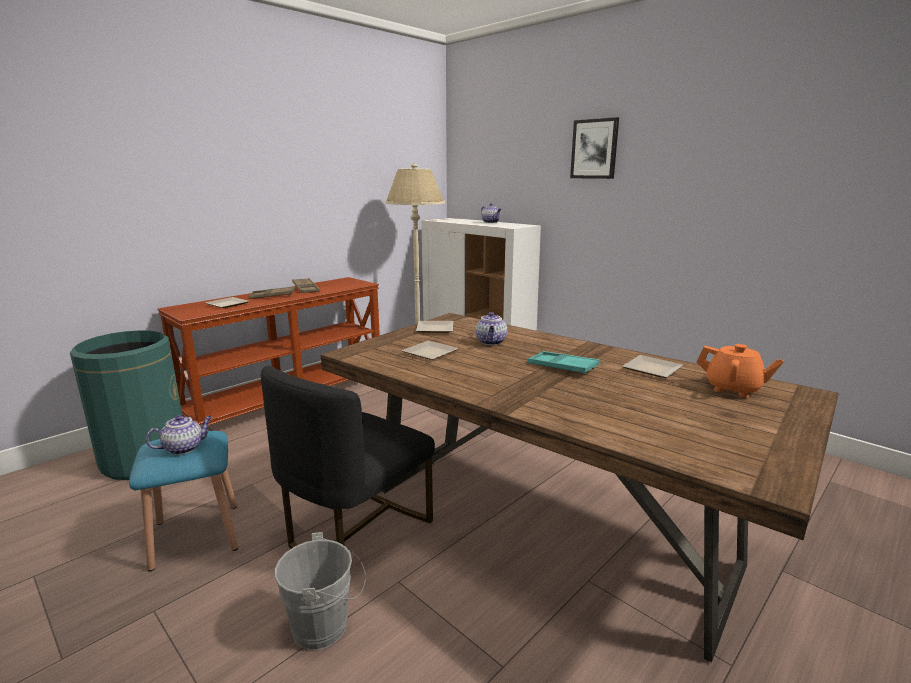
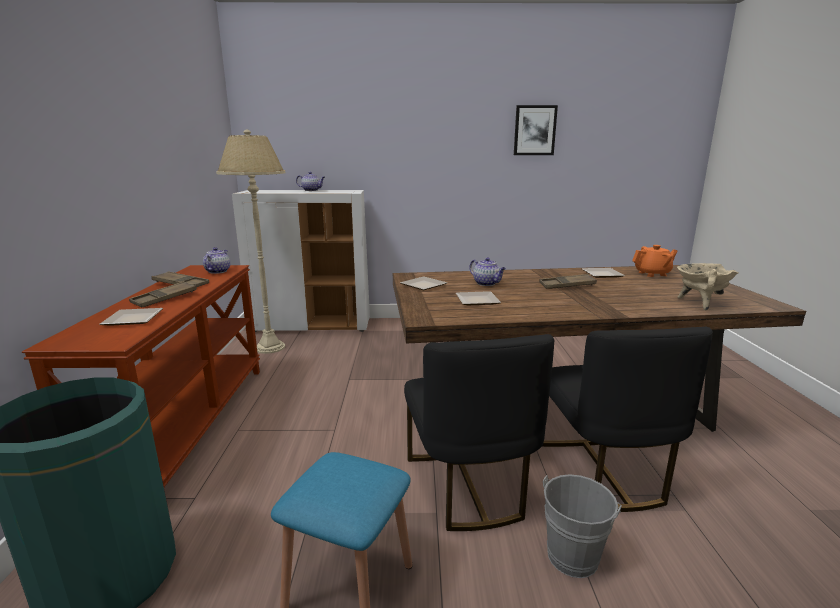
camera: 45 degrees left, 0 degrees up
(184, 448) = (355, 478): teapot -> teapot (218, 271)
(477, 597) = (603, 471): none -> black chair
(562, 367) = (567, 285): turquoise tray -> brown tray
(594, 149) = (410, 121): picture -> picture (534, 130)
(655, 437) = (699, 303): none -> beige cooking pot

